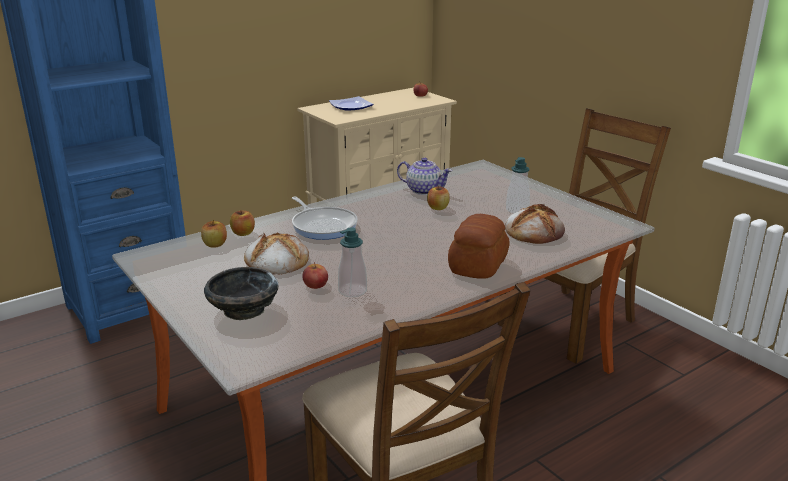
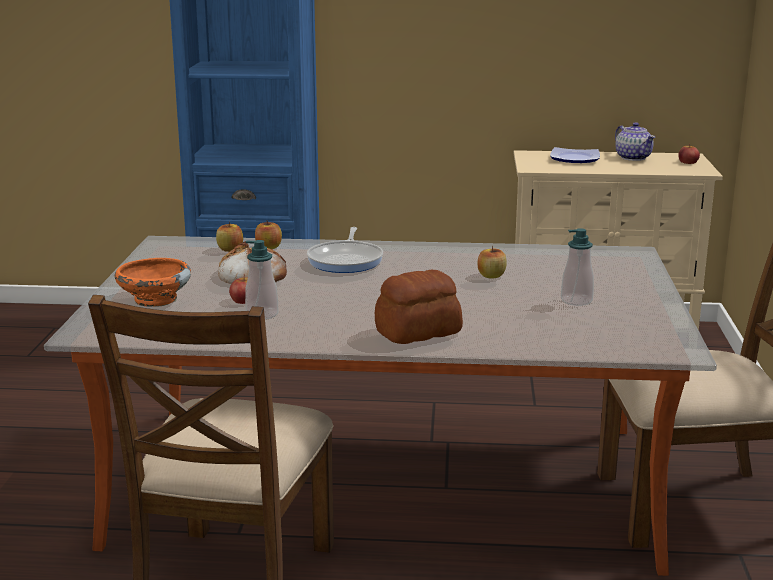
camera: 40 degrees right, 5 degrees down
(243, 310) = (155, 299): black bowl -> orange bowl
(423, 190) = (512, 257): teapot -> teapot (633, 157)
(534, 231) = (549, 323): bread -> none

